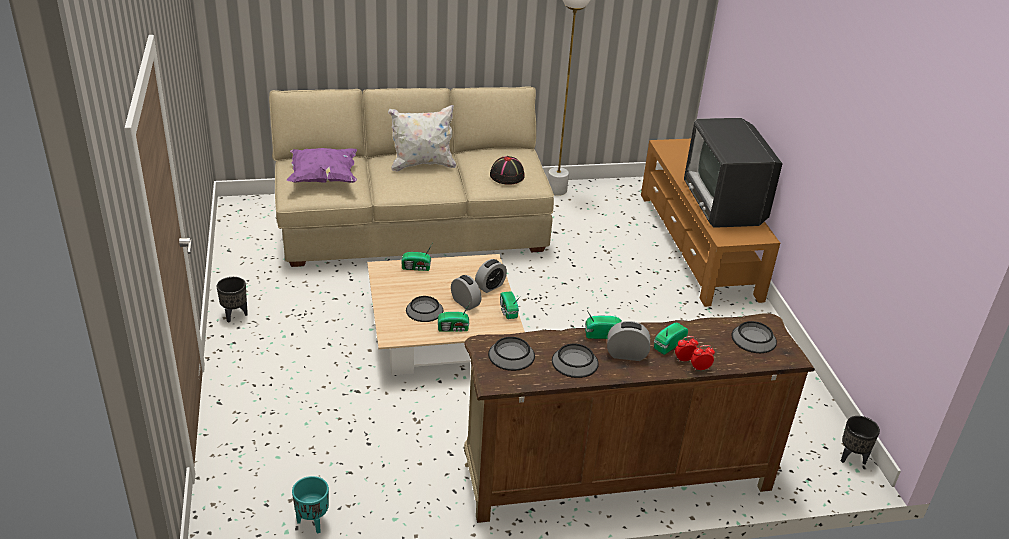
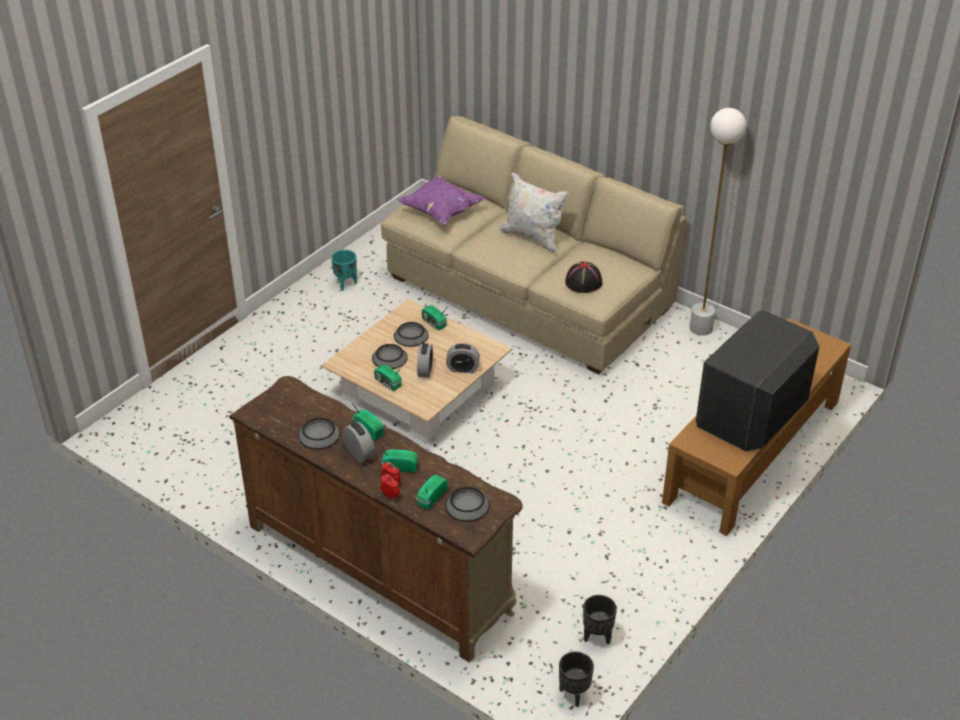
camera: 50 degrees right, 5 degrees up
(234, 315) = (309, 293): black planter -> black planter (597, 636)
(312, 522) = (168, 456): turquoise planter -> turquoise planter (345, 284)
(508, 311) = (445, 395): radio -> radio (430, 498)
(511, 355) = (289, 403): bowl -> bowl (411, 335)

